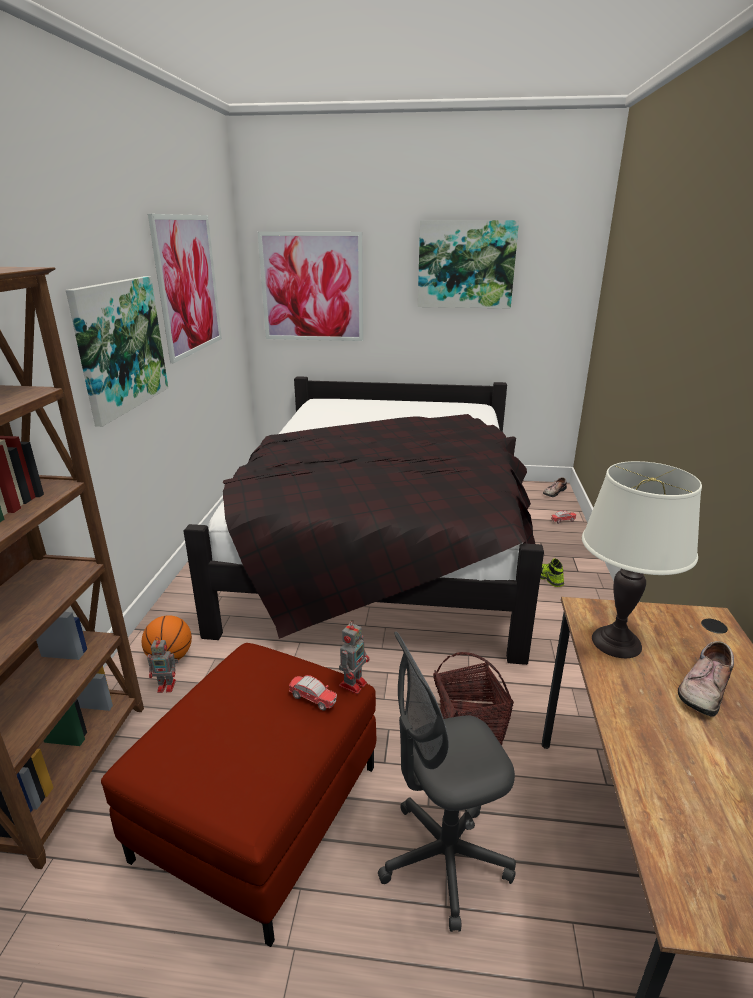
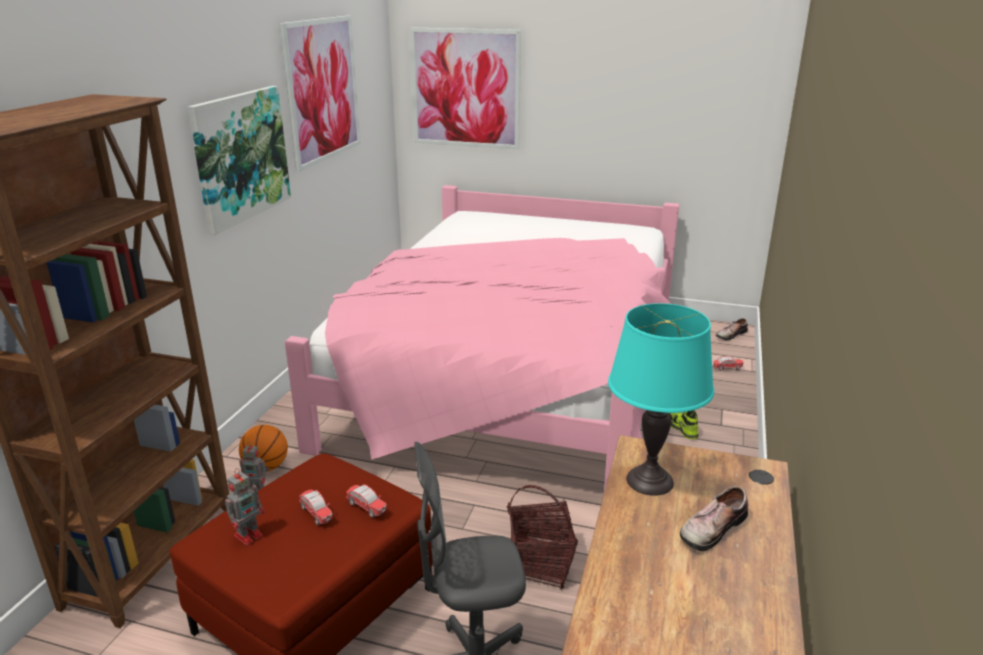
camera: 10 degrees right, 0 degrees up
(261, 713) = (317, 513): none -> toy car
(353, 683) = (409, 498): toy robot -> toy robot (249, 534)
(384, 543) = (514, 376): black bed -> pink bed
(466, 264) = (635, 68): picture -> none
(616, 642) = (649, 481): white table lamp -> turquoise table lamp

